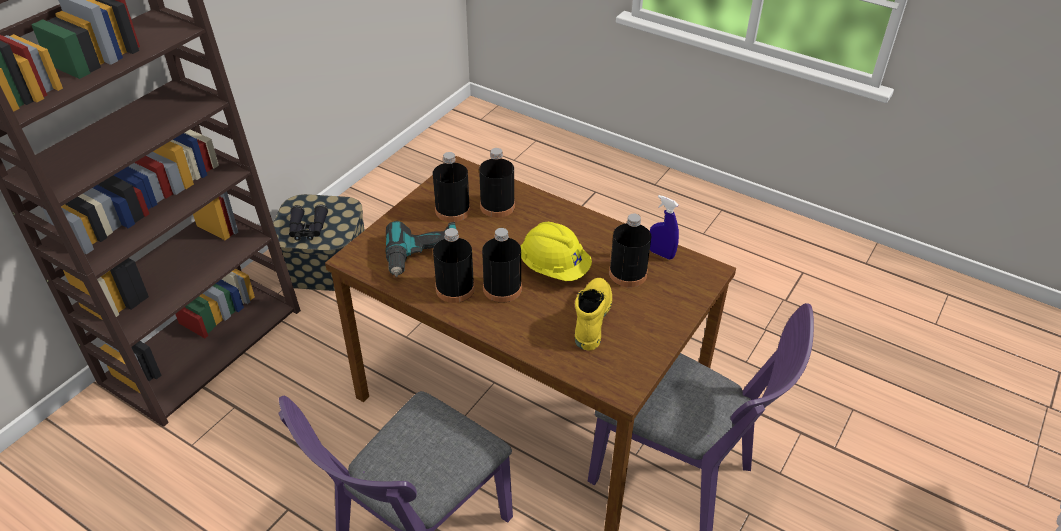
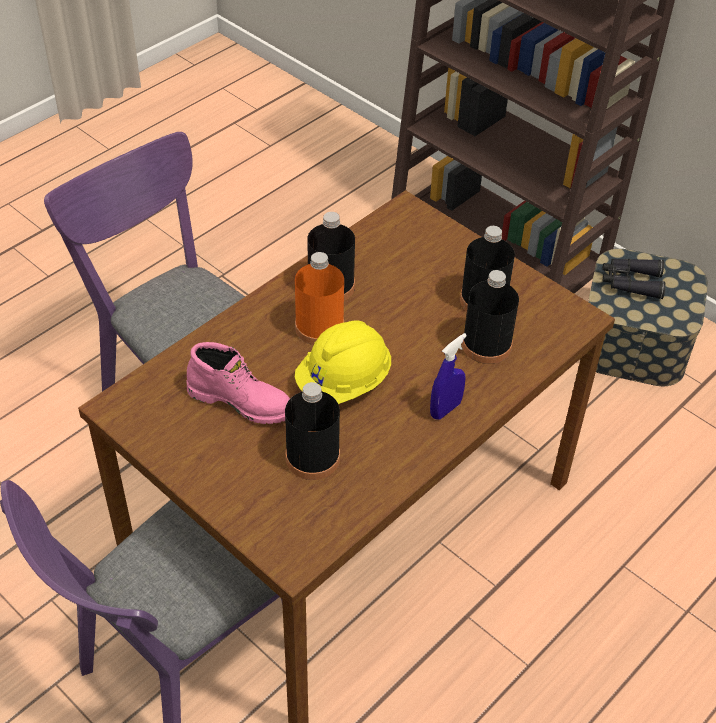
camera: 100 degrees right, 5 degrees up
(422, 257) = (395, 265): power drill -> none
(502, 288) = (319, 327): black bottle -> orange bottle
(590, 318) = (242, 401): yellow boot -> pink boot
(661, 254) = (345, 507): blue spray bottle -> blue spray bottle (445, 409)

